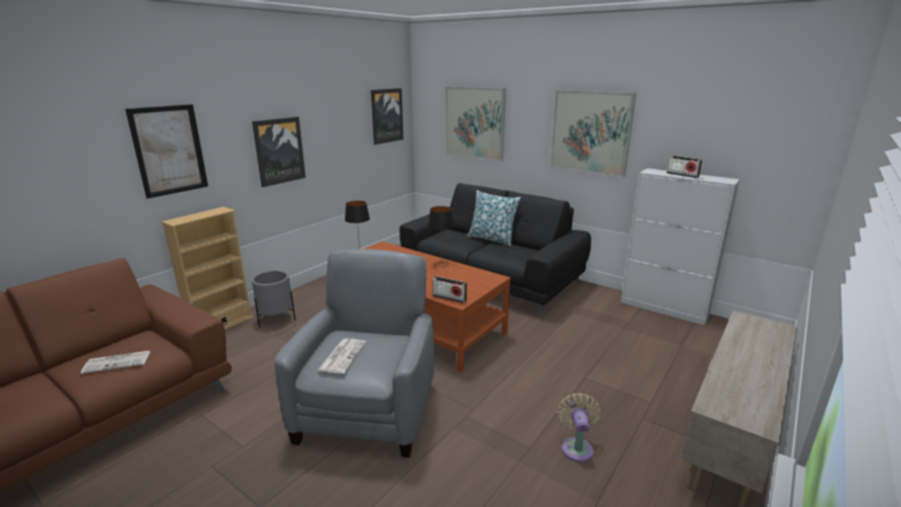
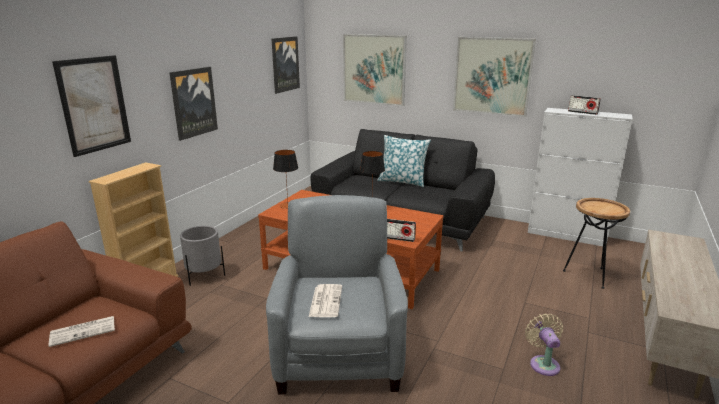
camera: 10 degrees left, 0 degrees up
(670, 355) = (589, 275): none -> brown side table

